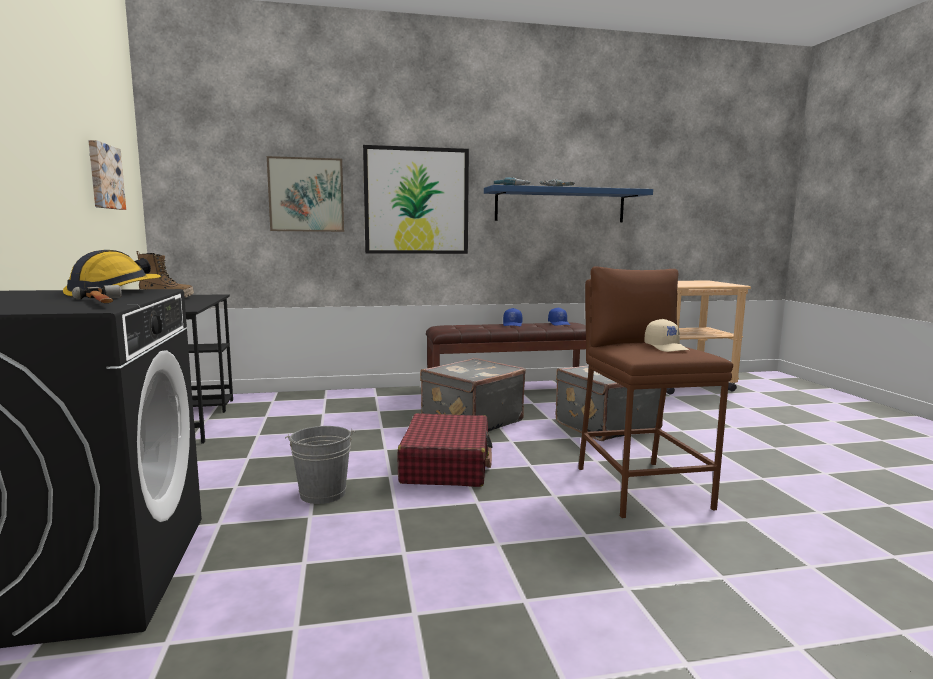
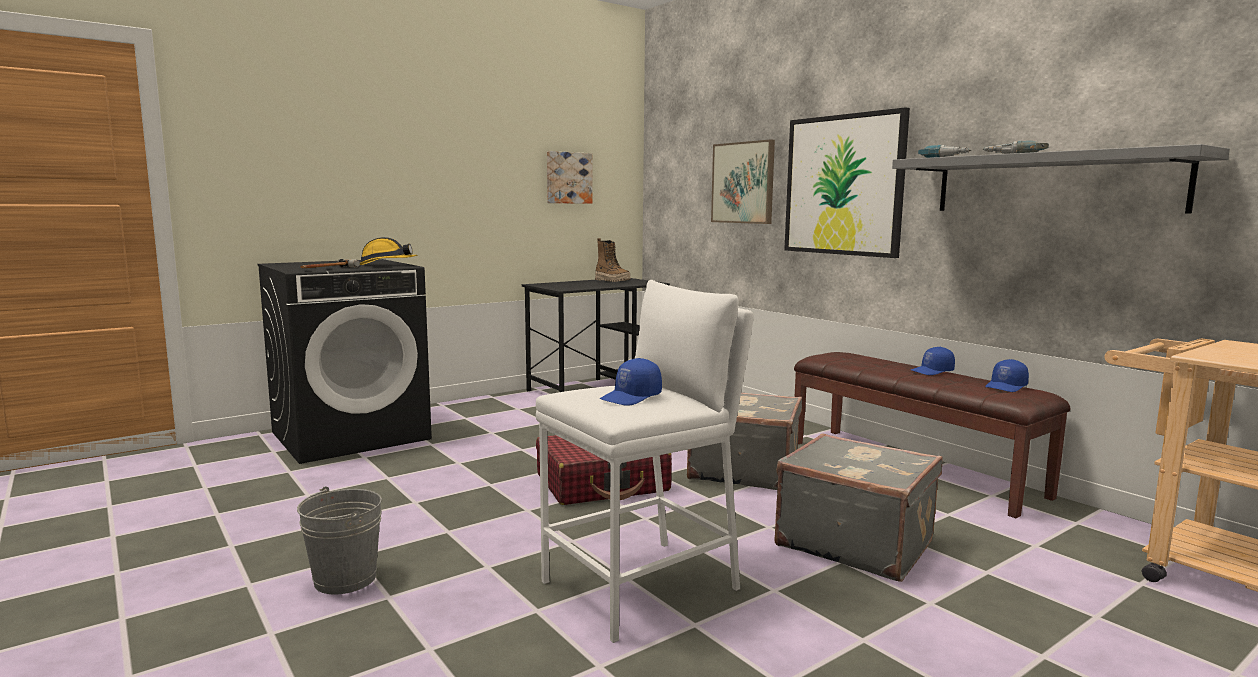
camera: 65 degrees right, 0 degrees up
(322, 493) = (499, 457): grey bucket -> grey bucket (345, 579)
(560, 205) = (1053, 184): blue shelf -> grey shelf
(641, 487) = (642, 586): brown stool -> white stool
(666, 347) = (631, 397): beige cap -> blue cap

